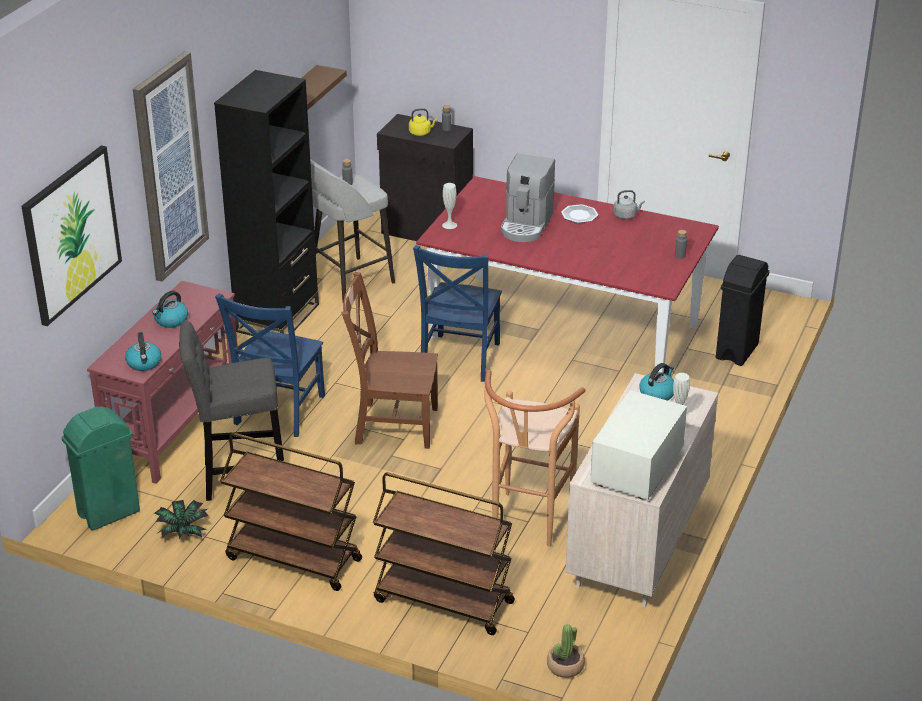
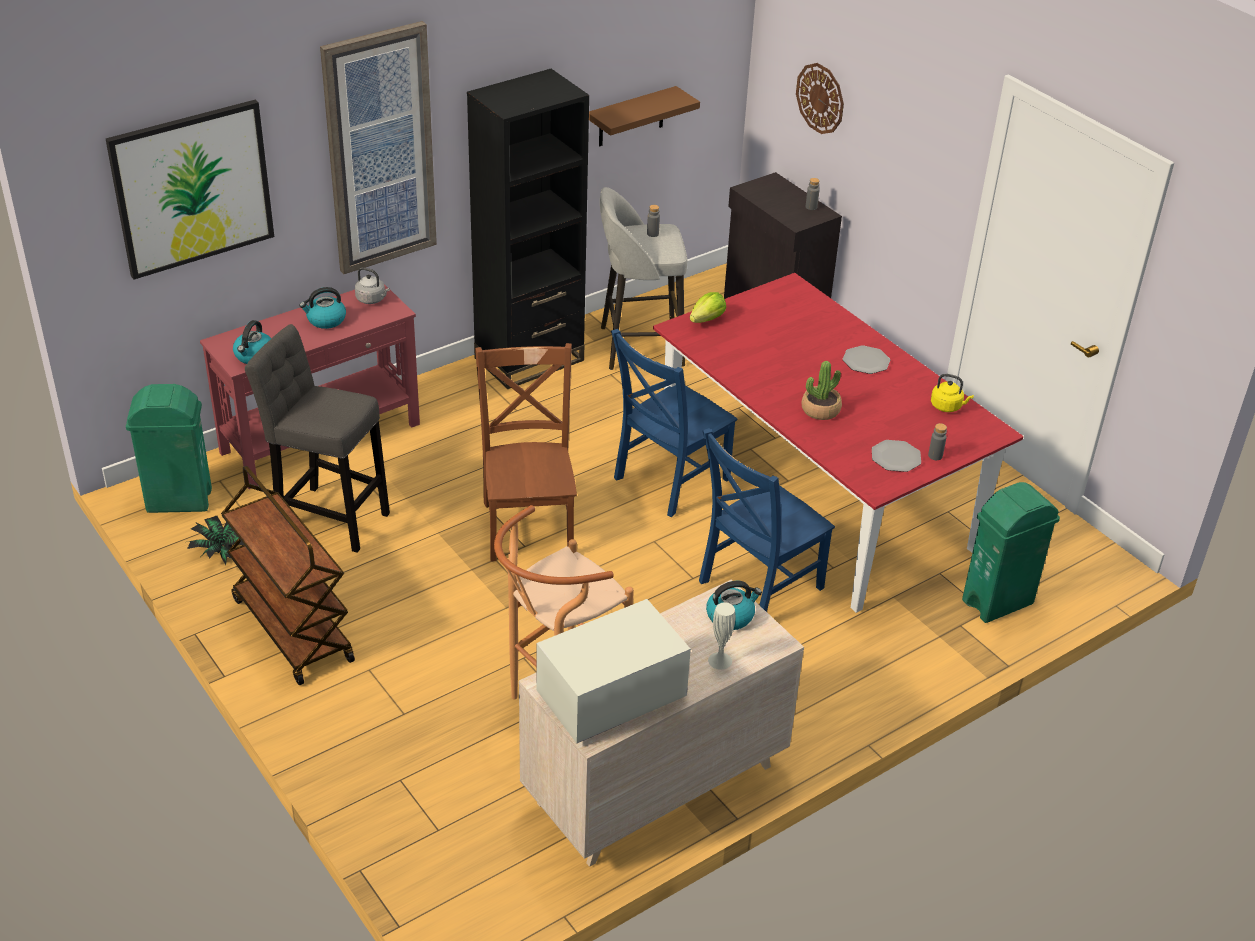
camera: 30 degrees right, 5 degrees up
(278, 412) = (431, 462): blue chair -> blue chair (757, 587)
(392, 425) = (528, 525): brown chair -> brown chair turned 45 degrees clockwise
(421, 133) = (778, 202): yellow kettle -> yellow kettle (947, 406)
(432, 43) = (820, 98): none -> wall clock
(442, 601) = (387, 749): brown cart -> none
(449, 225) = (707, 320): white vase -> lettuce
(526, 225) = (792, 351): coffee machine -> none
(565, 666) = (438, 891): potted plant -> potted plant (820, 410)
(626, 215) = (921, 382): grey kettle -> grey kettle (372, 299)
(657, 265) = (895, 457): none -> plate
(737, 351) = (998, 602): black trash can -> green trash can

